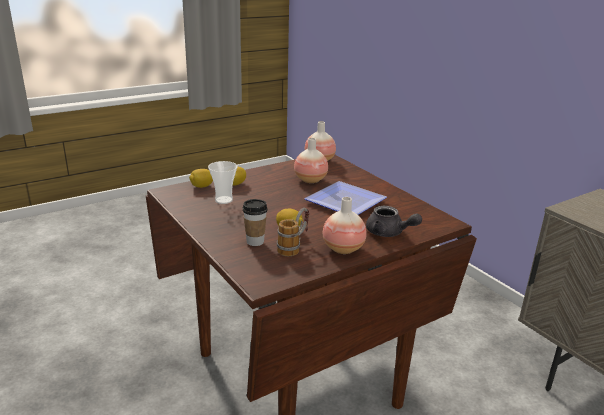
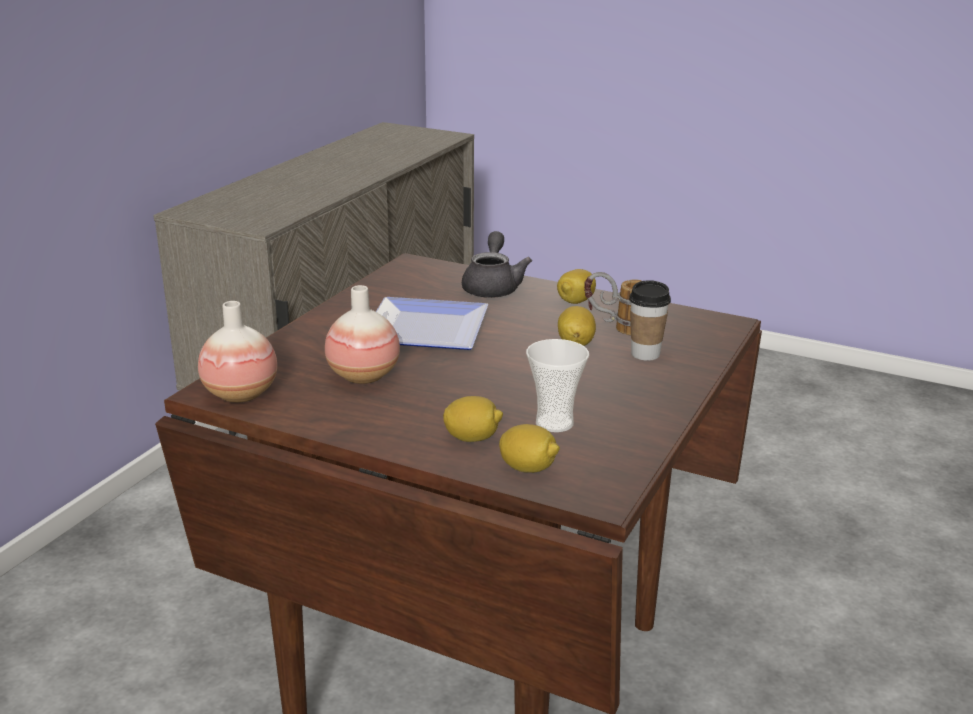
camera: 120 degrees left, 0 degrees up
(343, 249) = (575, 302): vase -> lemon

